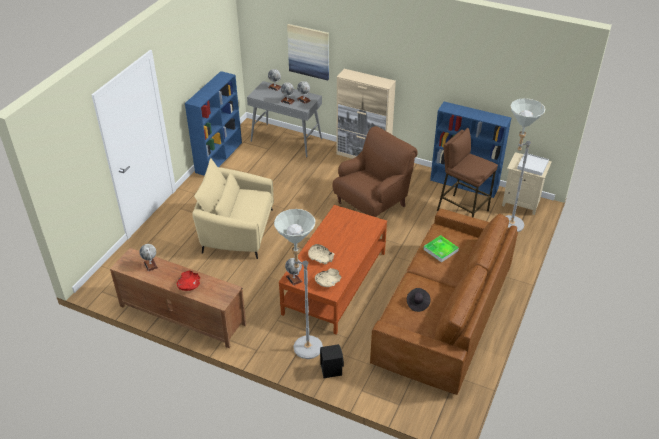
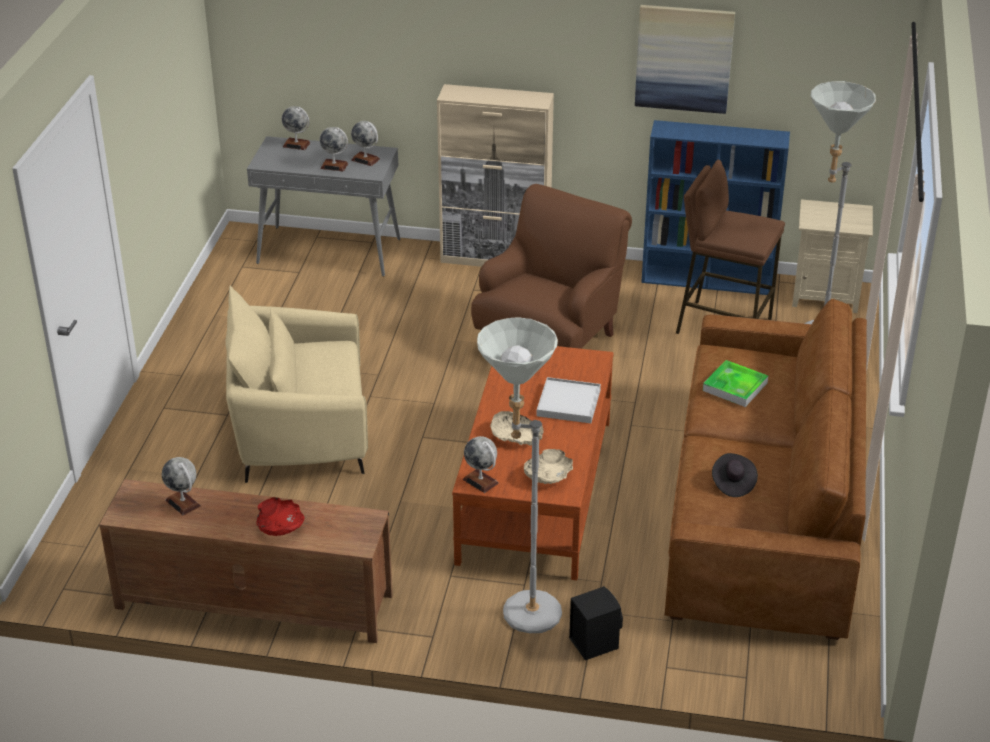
camera: 15 degrees left, 5 degrees down
(219, 157) = (203, 301): blue bookcase -> none
(309, 51) = (366, 60): picture -> picture (684, 58)
(532, 165) = (842, 217): white tray -> white tray (568, 403)

